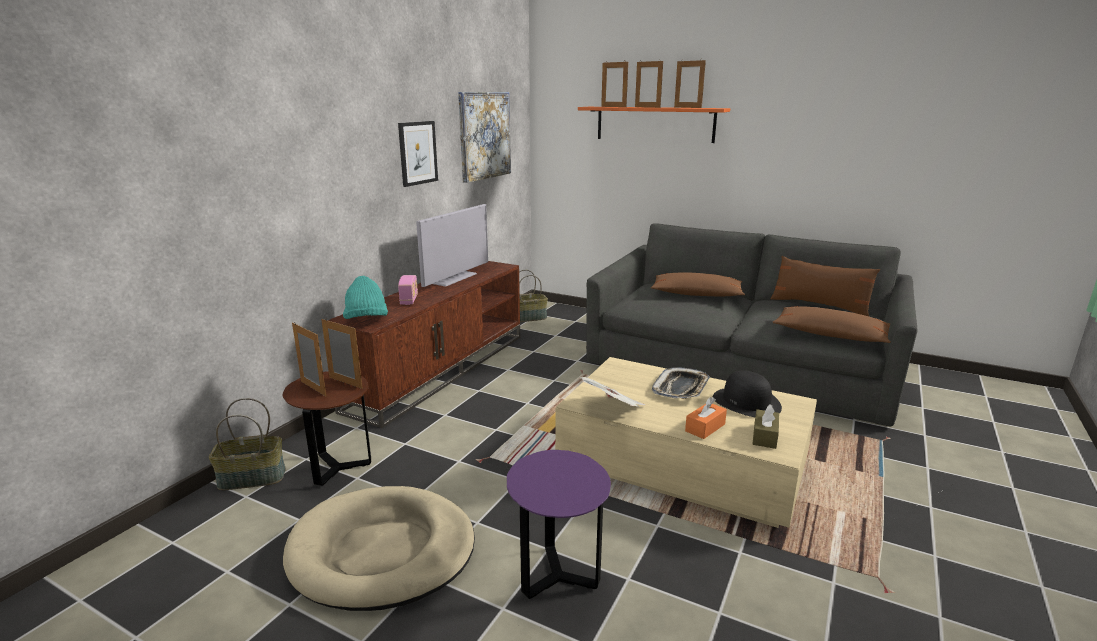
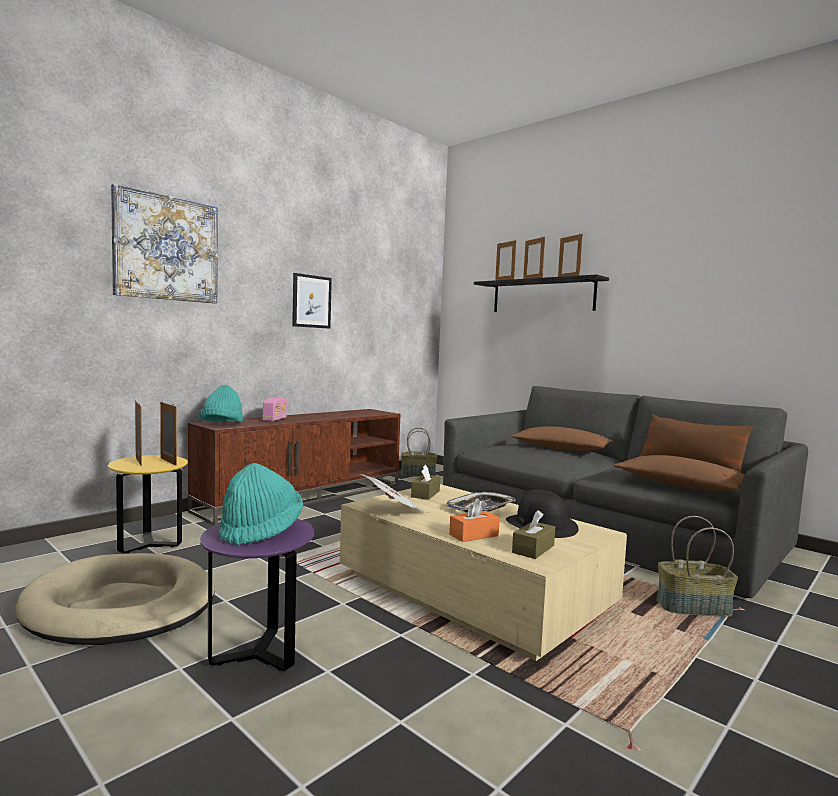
camera: 15 degrees right, 15 degrees down
(251, 479) = (75, 541): basket -> basket (693, 608)
(337, 468) = (149, 545): brown side table -> yellow side table
(454, 278) = (332, 414): television -> none
(484, 135) = (387, 301): picture -> picture (166, 248)
(557, 477) = (261, 531): none -> turquoise hat
(617, 376) = (425, 494): none -> brown tissue box
(654, 124) = (542, 296): orange shelf -> black shelf

